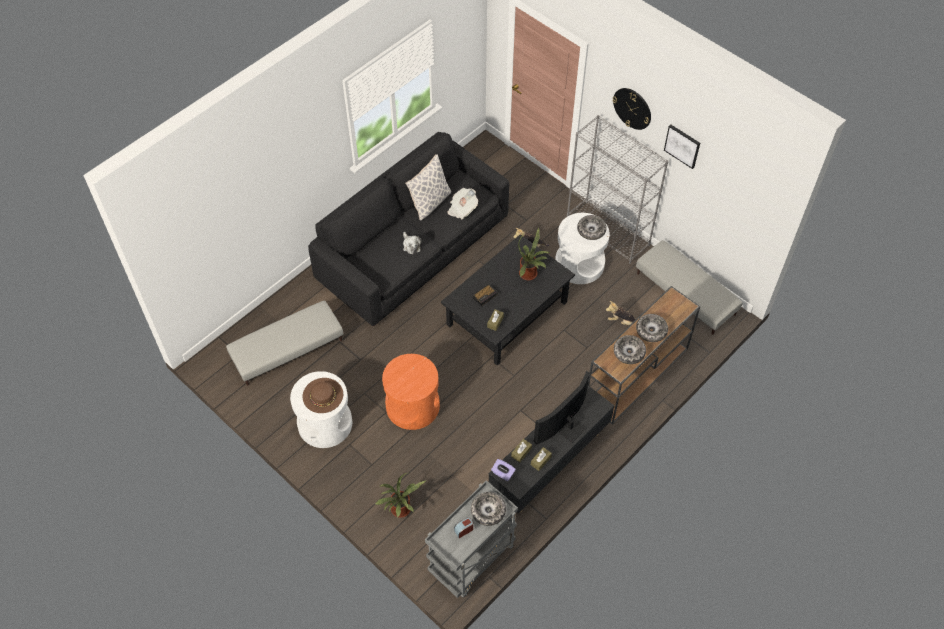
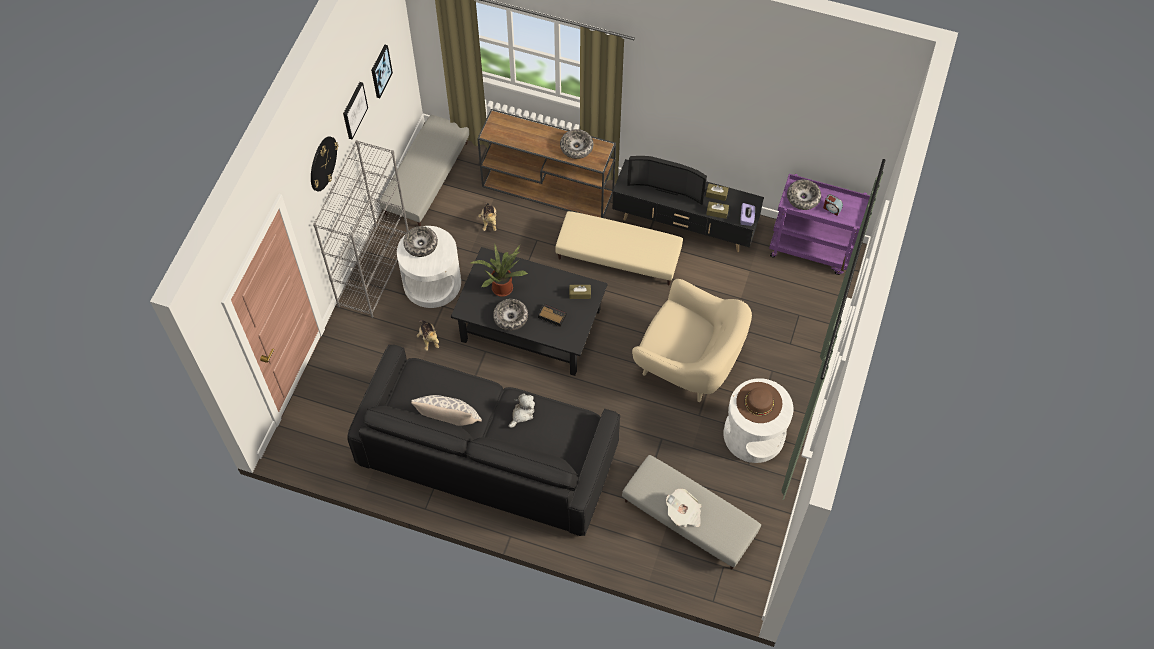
camera: 115 degrees left, 5 degrees up
(401, 511) = (802, 324): potted plant -> none
(412, 406) = (688, 364): orange side table -> beige armchair
(462, 209) = (444, 384): newspaper -> newspaper (684, 513)
(472, 560) = (812, 249): grey cart -> purple cart
(542, 400) = (618, 255): none -> beige ottoman
(651, 330) = (541, 137): bowl -> bowl (510, 317)
(726, 183) = (380, 71): none -> picture

